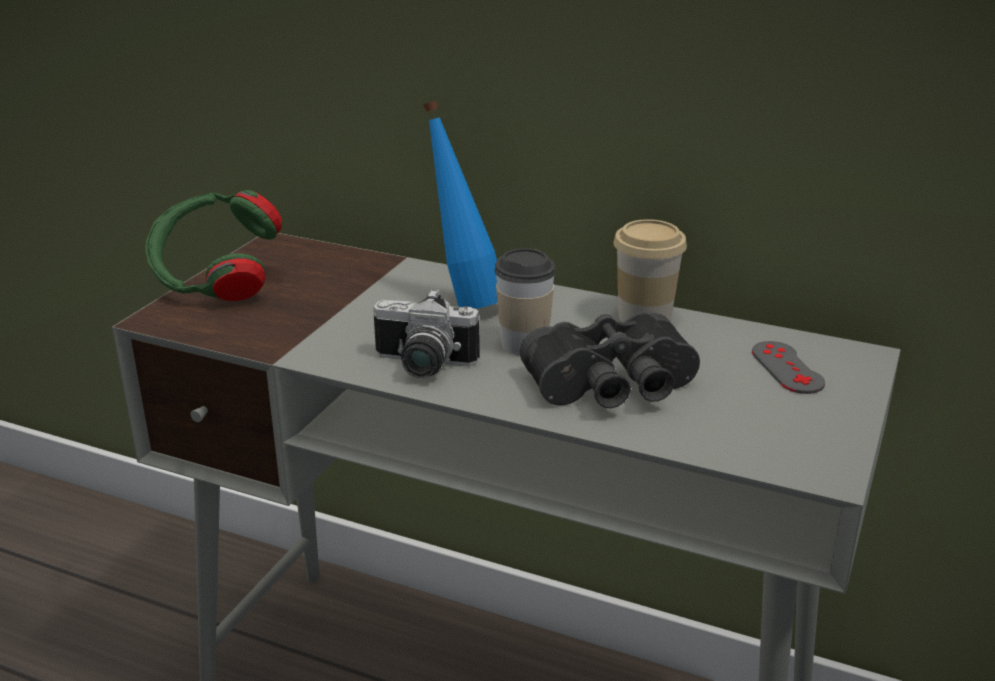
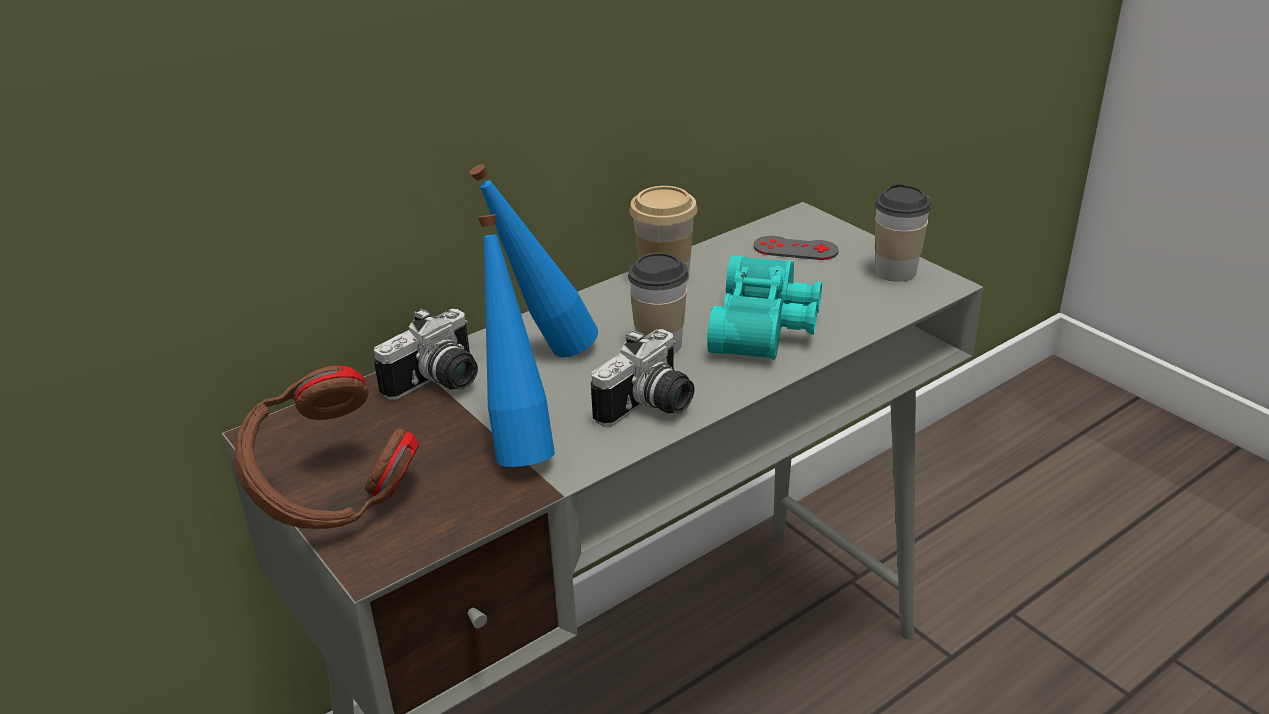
camera: 60 degrees left, 5 degrees up
(216, 285) = (333, 498): green headphones -> brown headphones
(325, 328) = (519, 445): none -> blue bottle
(382, 276) = (439, 383): none -> camera
(613, 388) = (767, 326): black binoculars -> turquoise binoculars
(817, 437) = (895, 271): none -> cup

